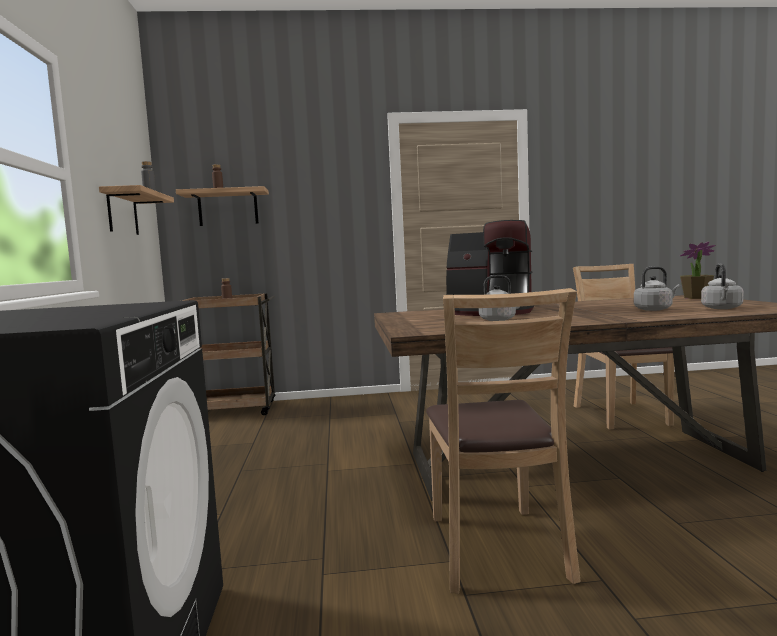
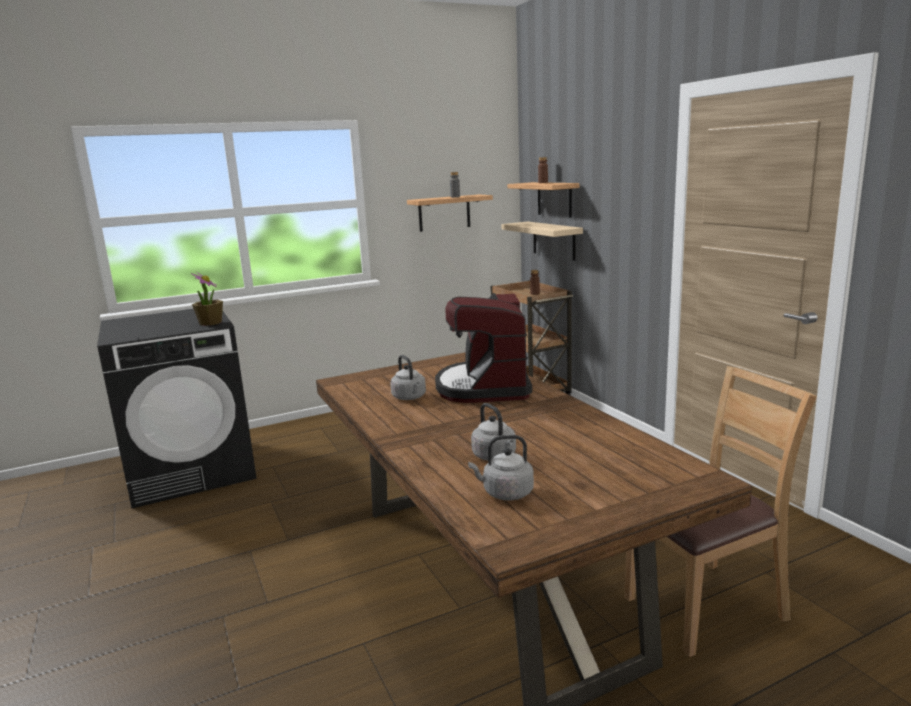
camera: 70 degrees right, 10 degrees up
(229, 249) = (554, 240): none -> beige shelf
(496, 548) = (306, 554): brown chair -> none
(696, 297) = (675, 484): potted plant -> potted plant (210, 323)

